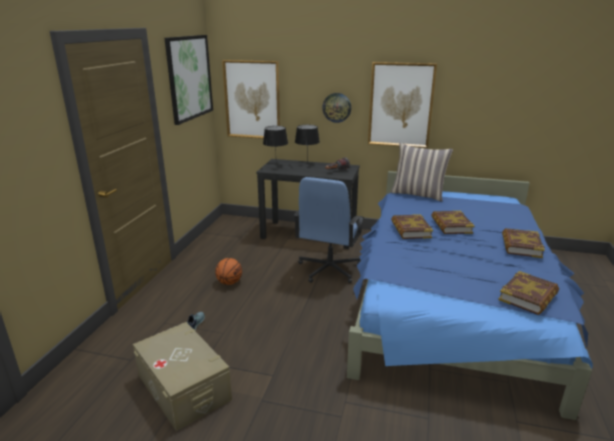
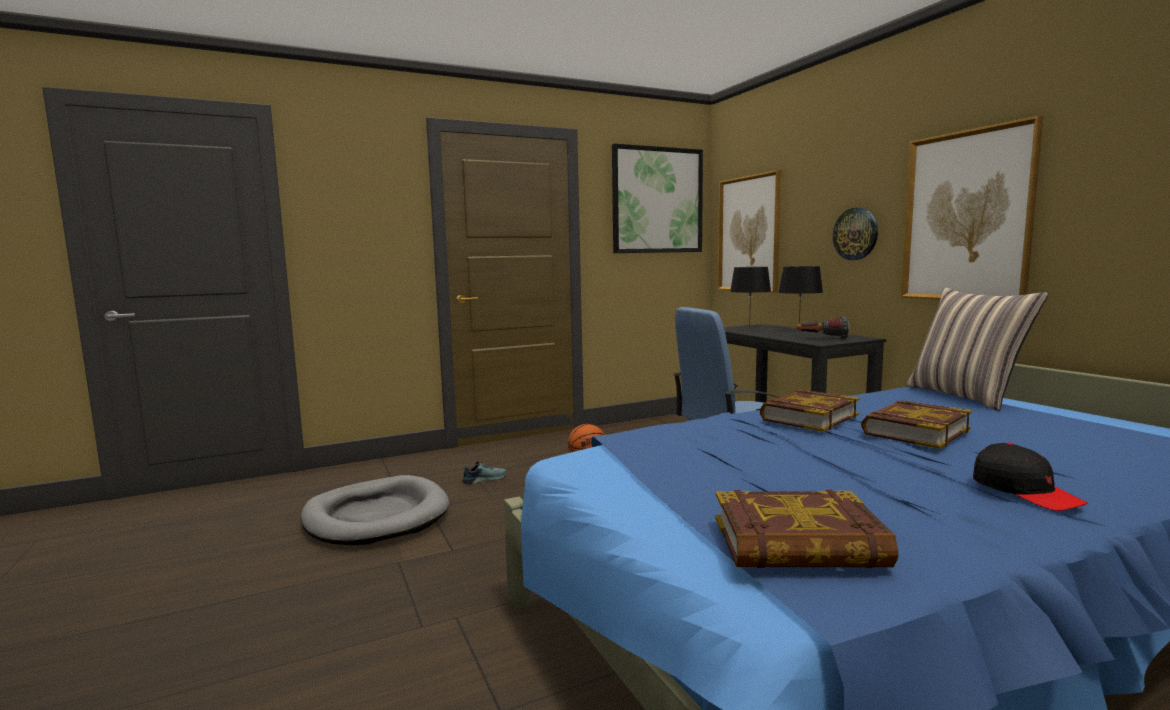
camera: 50 degrees right, 15 degrees down
(183, 387) = (376, 516): beige storage box -> grey dog bed
(521, 246) = (1025, 491): book -> black cap

